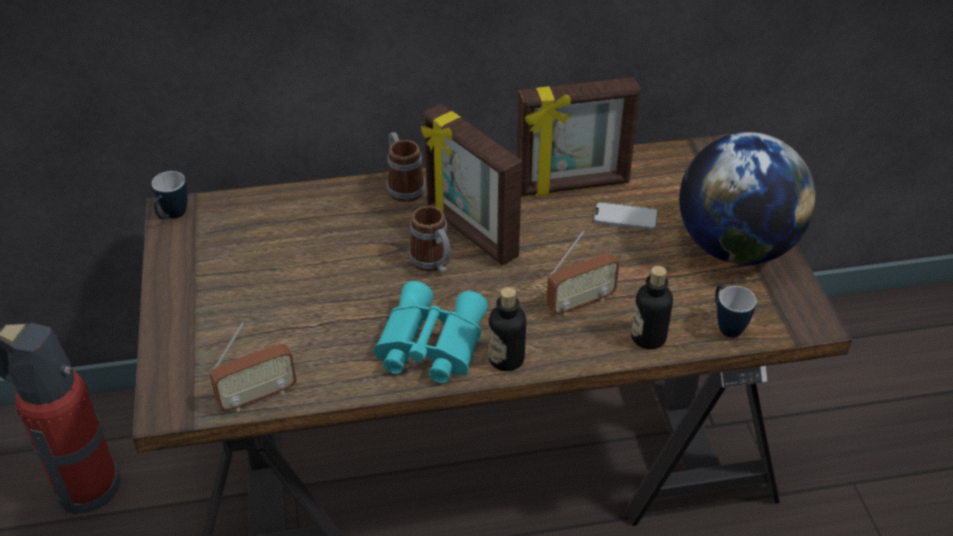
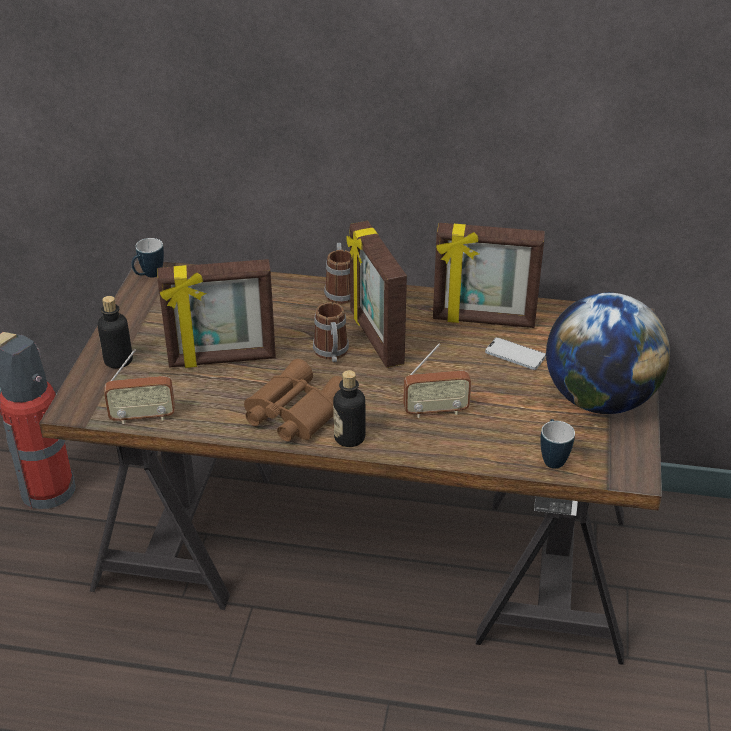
camera: 20 degrees right, 5 degrees down
(314, 300) = (222, 360): none -> picture frame
(428, 344) = (293, 412): turquoise binoculars -> brown binoculars
(648, 337) = (478, 450): bottle -> bottle (118, 360)

